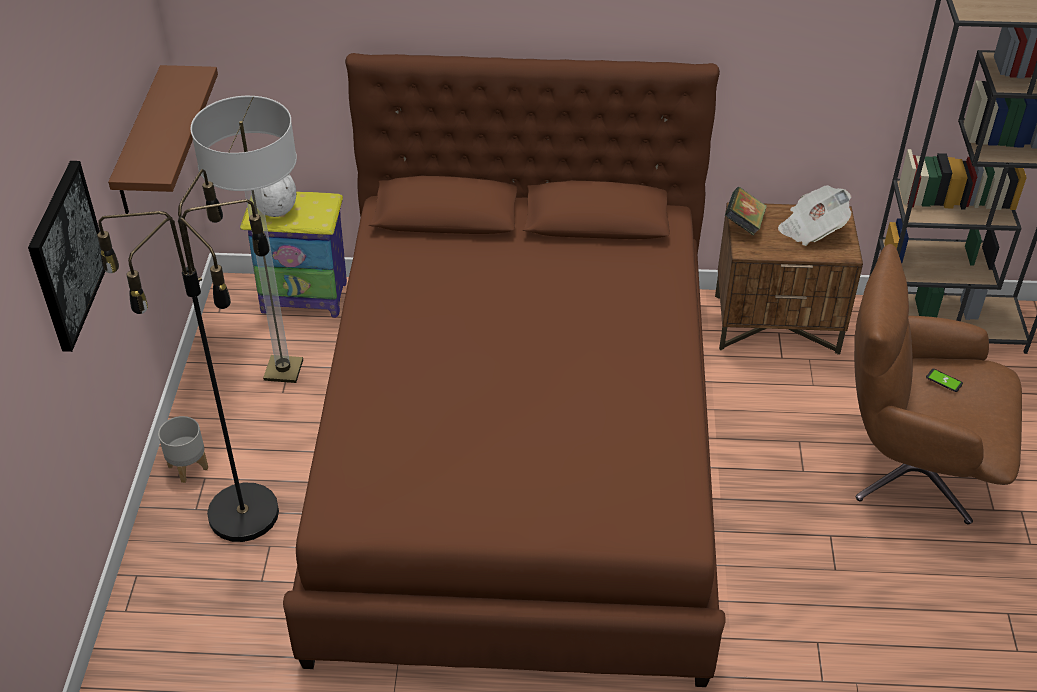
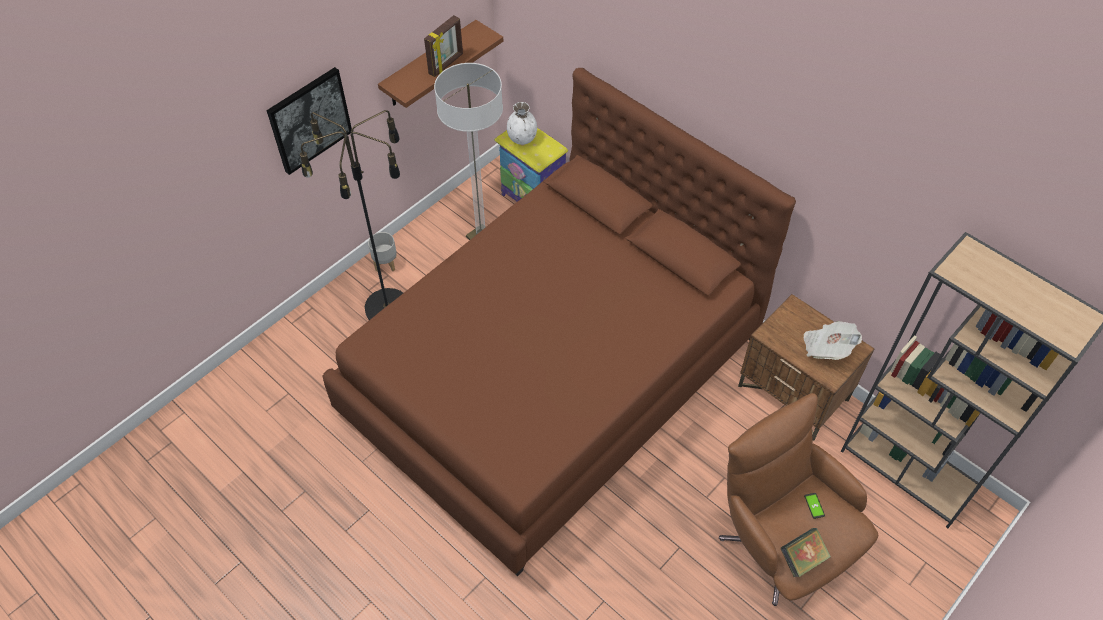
camera: 40 degrees right, 10 degrees up
(178, 123) = (446, 64): none -> picture frame
(744, 224) = (785, 316): book -> book (802, 558)

